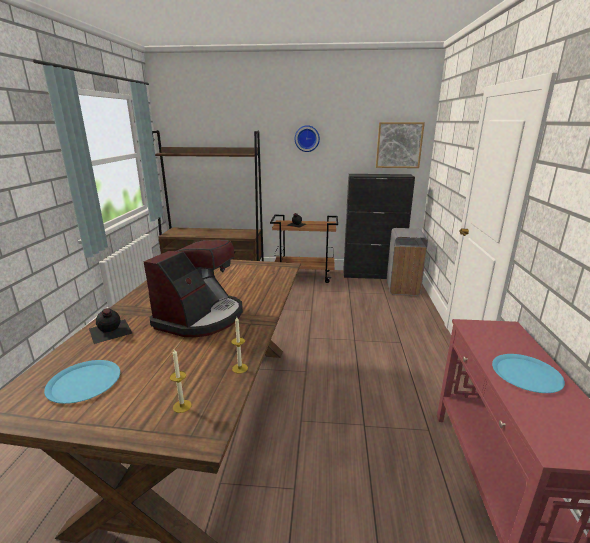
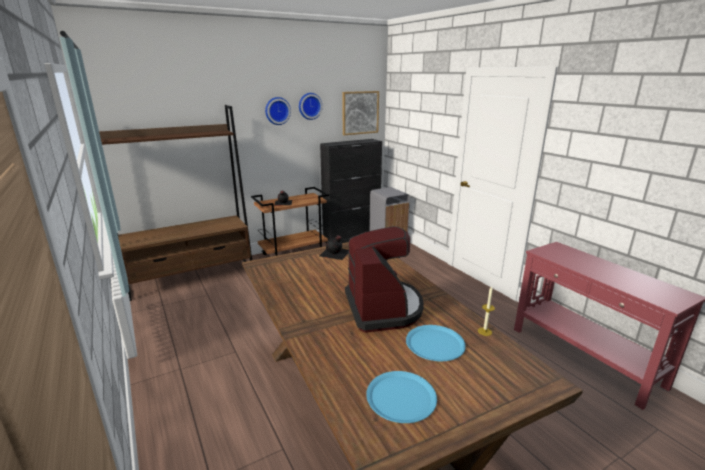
camera: 35 degrees left, 0 degrees up
(109, 331) = (330, 351): black bottle -> black bottle (335, 253)
(182, 406) = (501, 373): candle -> none
(340, 135) = (309, 106): none -> wall clock
(526, 374) = (605, 271): blue plate -> blue plate (435, 344)

